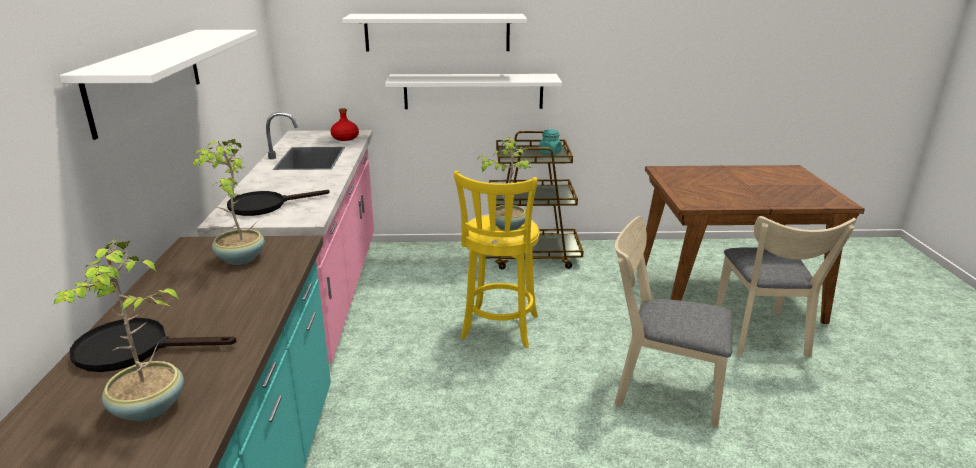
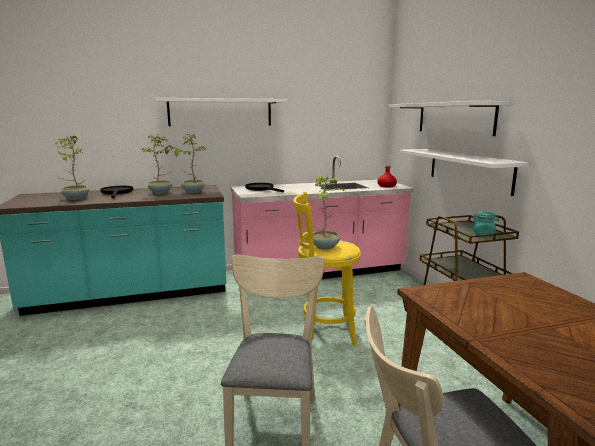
camera: 75 degrees right, 10 degrees down
(207, 291) = (161, 192): none -> potted plant

